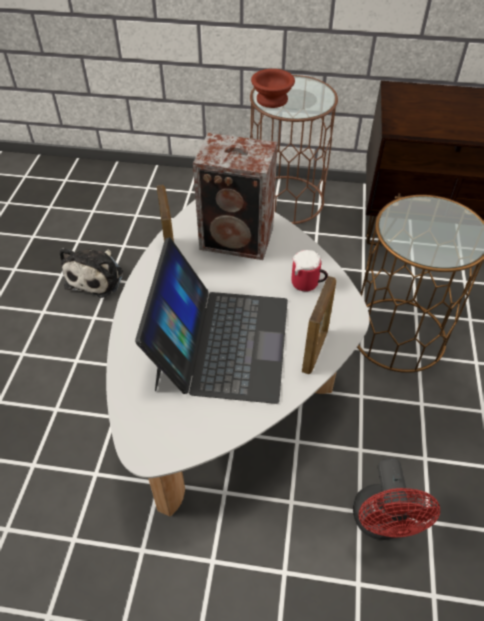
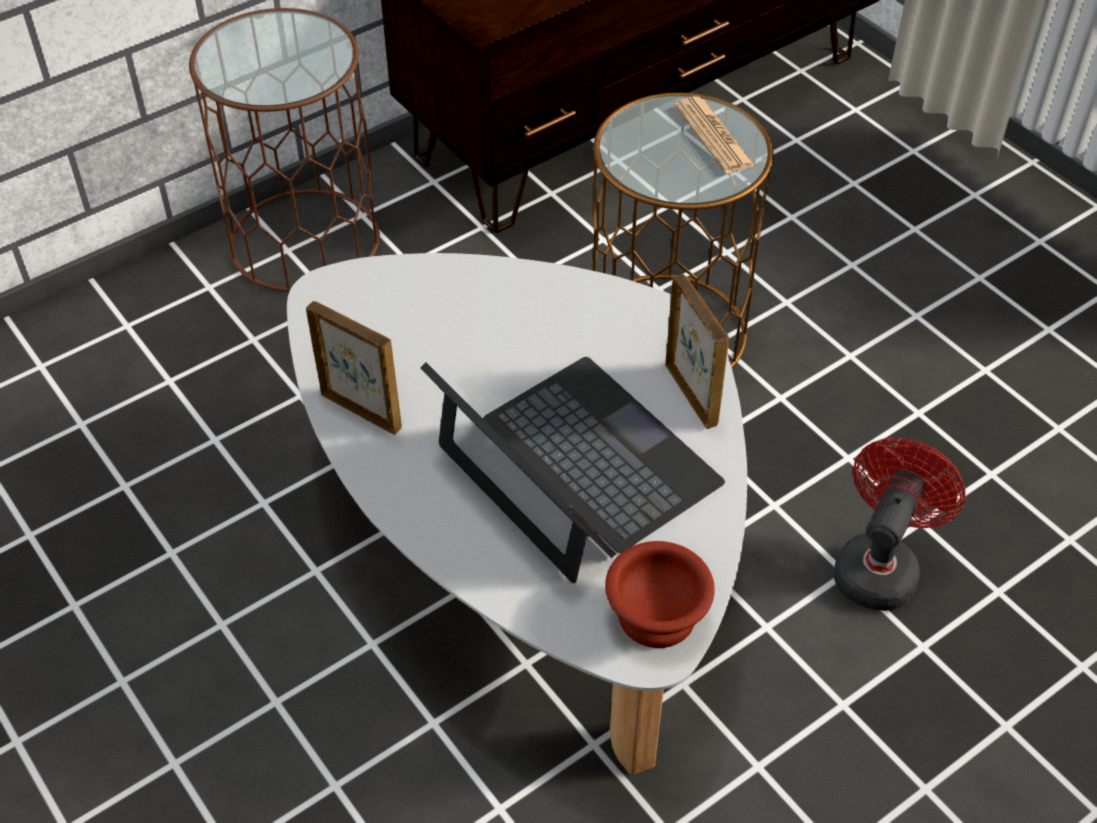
camera: 45 degrees left, 0 degrees up
(97, 277) = (144, 564): plush toy -> none
(239, 239) = (426, 323): speaker -> none
(272, 99) = (249, 79): brown bowl -> brown bowl (655, 612)
(308, 284) = (587, 321): mug -> none
(381, 523) = (879, 565): red fan -> red fan turned 105 degrees counterclockwise
(456, 234) = (713, 136): none -> newspaper

